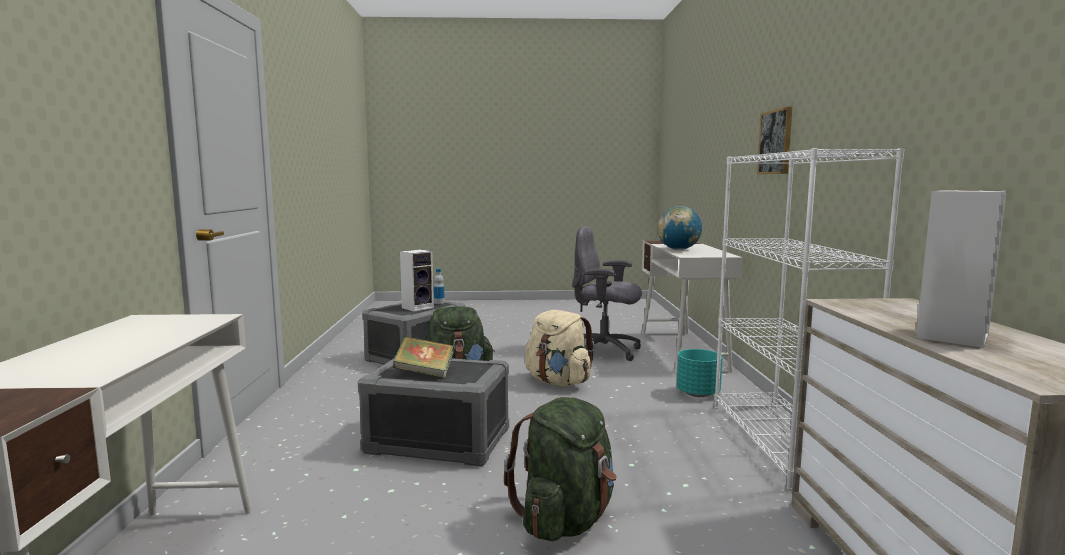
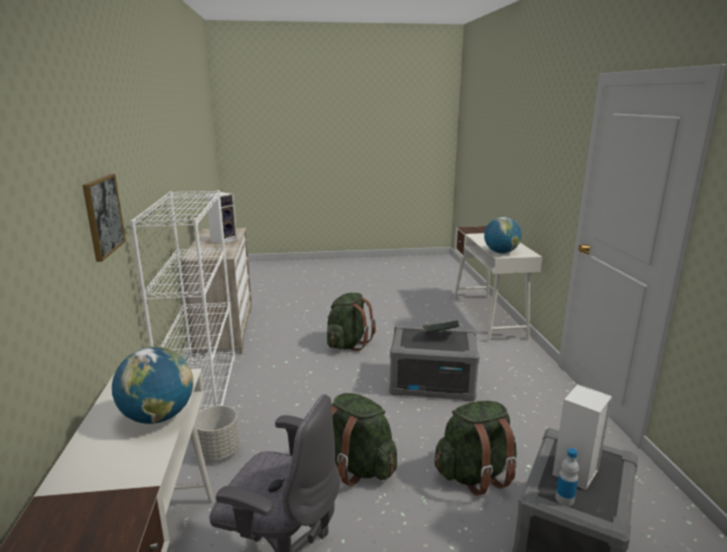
camera: 175 degrees right, 10 degrees up
(193, 323) = (501, 252): none -> globe
(558, 382) = (357, 467): beige backpack -> green backpack
(698, 394) = (218, 452): turquoise planter -> grey planter

